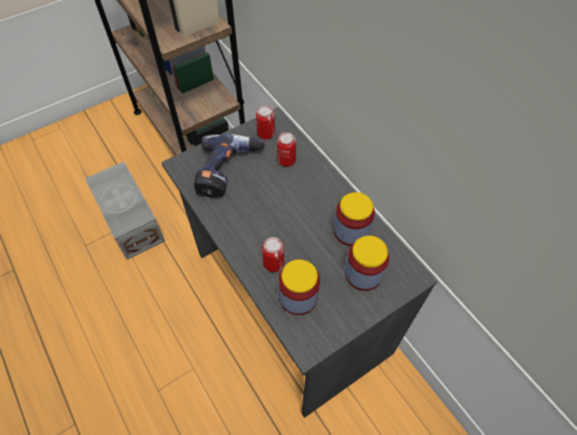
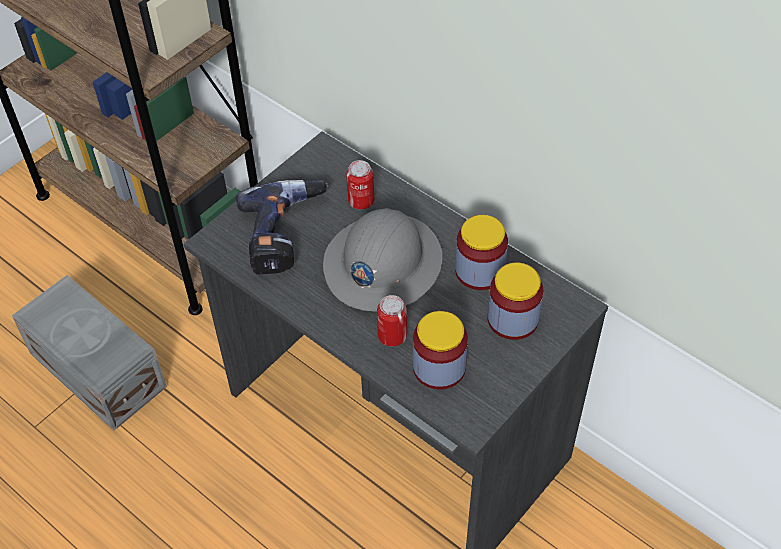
camera: 15 degrees left, 5 degrees down
(266, 134) = (319, 172): can -> none
(285, 208) = (382, 264): none -> grey hard hat

